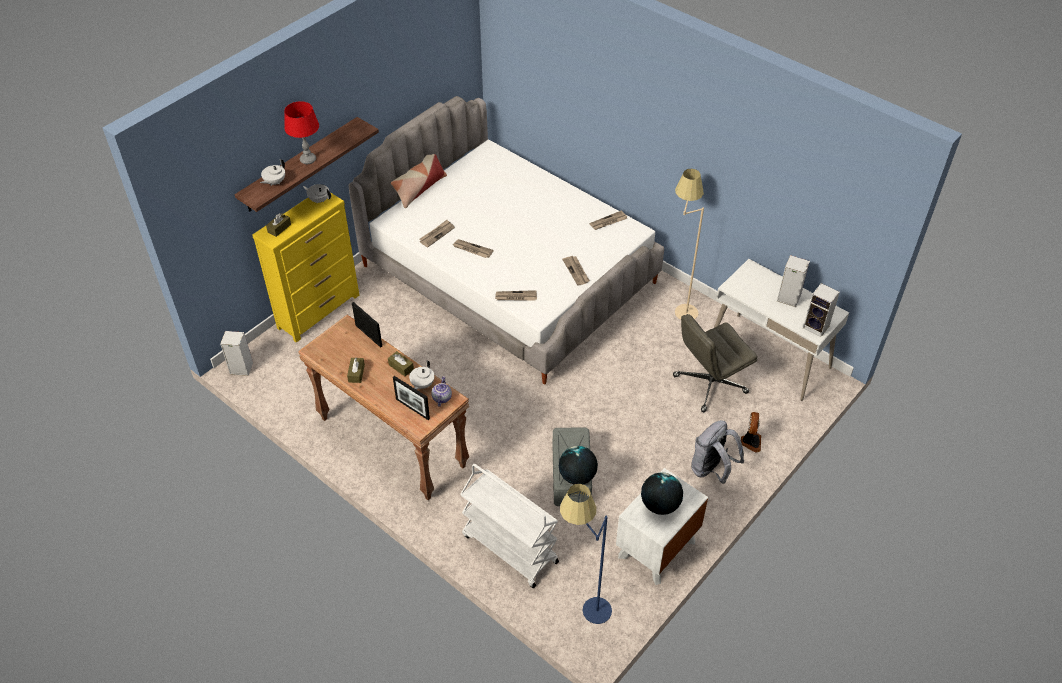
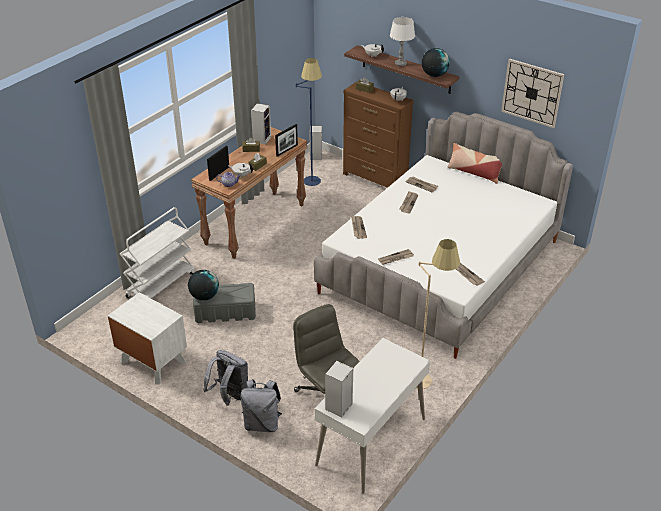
camera: 85 degrees right, 10 degrees down
(308, 160) = (400, 64): red table lamp -> white table lamp
(319, 311) = (375, 179): yellow dresser -> brown dresser
(425, 67) = (532, 93): none -> wall clock
(583, 609) = (105, 323): blue floor lamp -> blue floor lamp (311, 176)
(659, 505) = (146, 313): globe -> globe (434, 75)
(750, 442) = (262, 423): fan -> grey backpack
(787, 298) = (377, 387): speaker -> speaker (262, 139)

